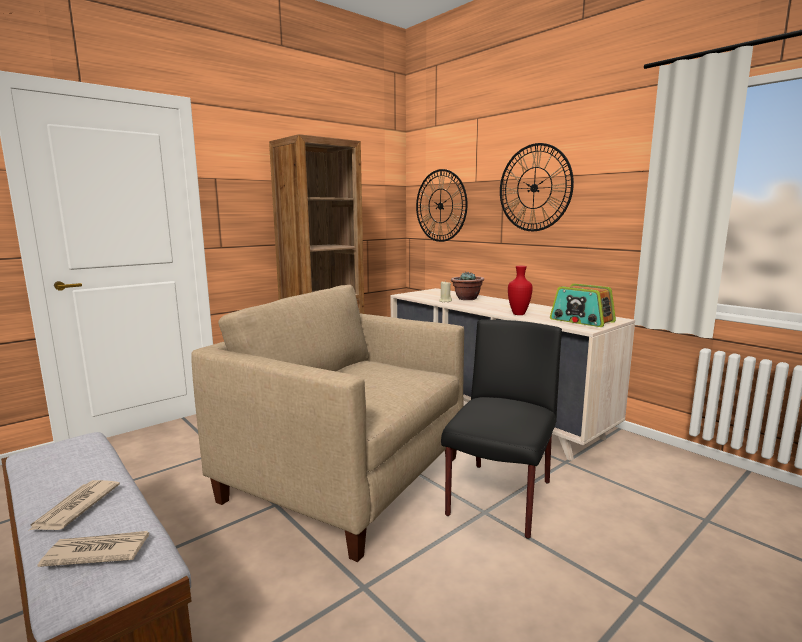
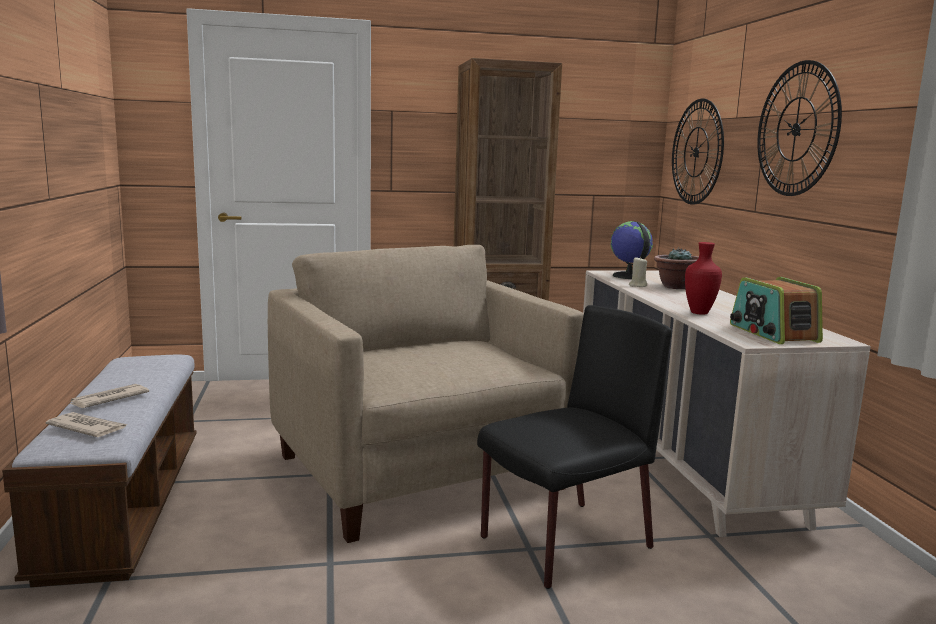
camera: 30 degrees right, 0 degrees up
(425, 295) = (628, 276): none -> globe

